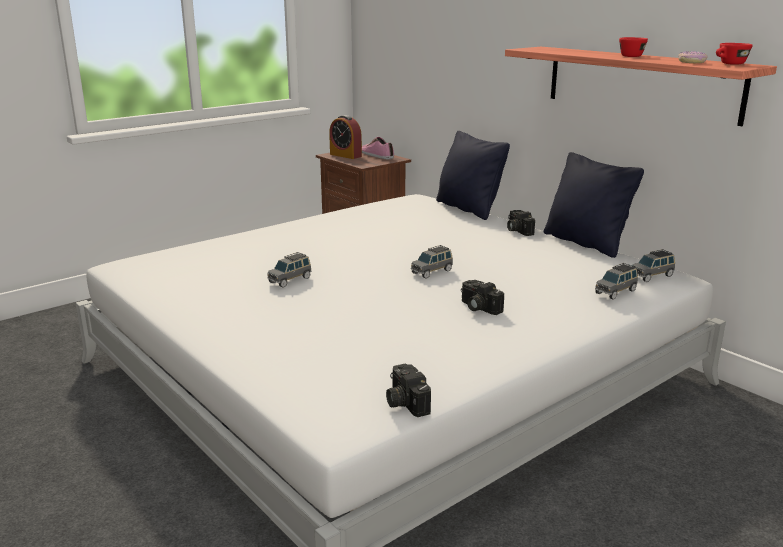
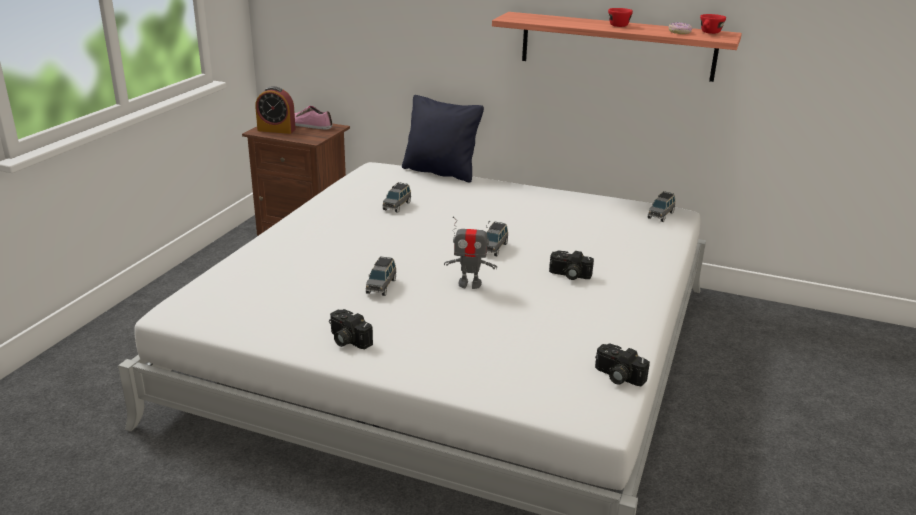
camera: 30 degrees left, 5 degrees up
(369, 294) = (469, 284): none -> toy robot
(517, 230) = (511, 189): camera -> camera (347, 340)
(586, 243) = (578, 192): black pillow -> none
(616, 292) = (653, 236): grey toy car -> grey toy car (397, 206)

